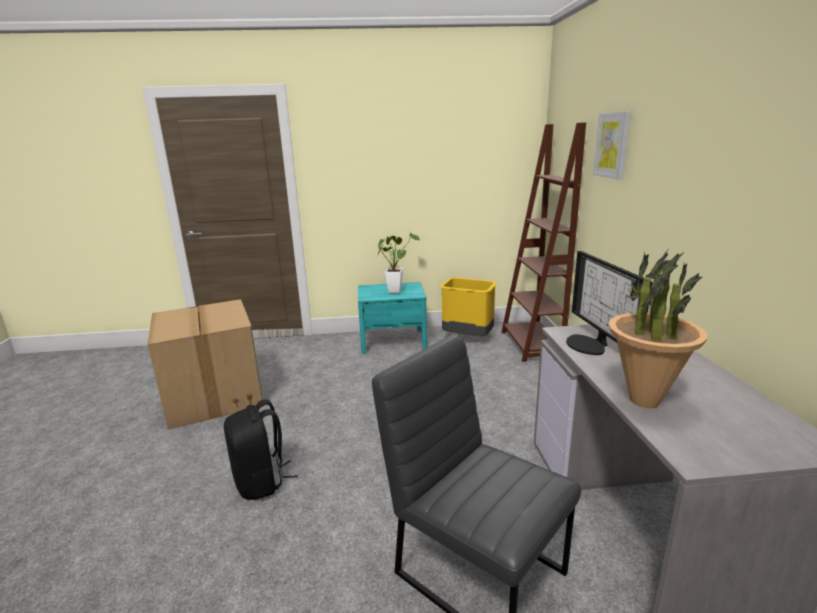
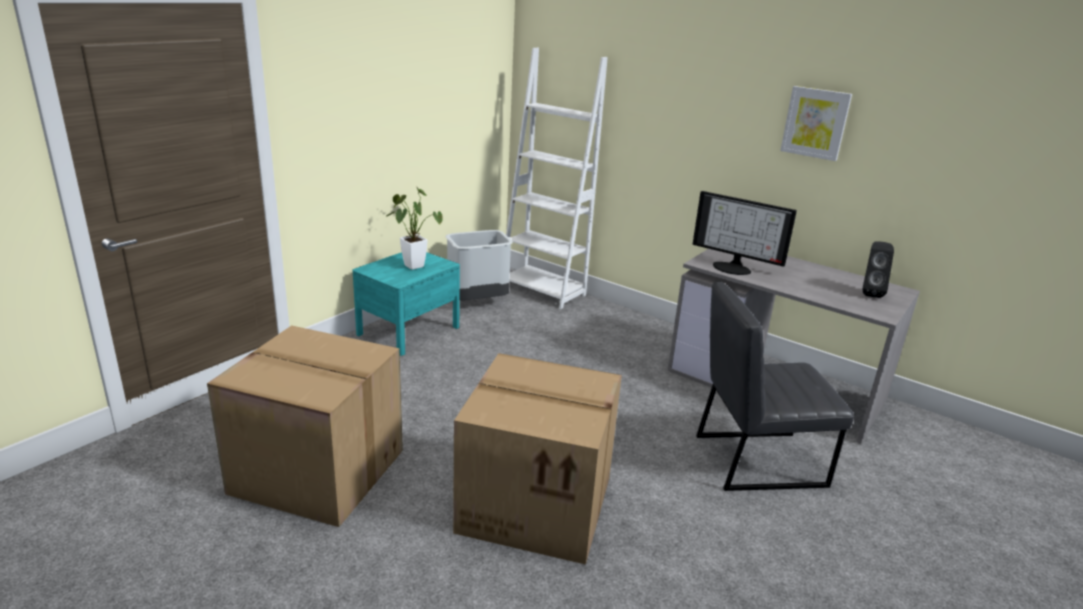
camera: 50 degrees left, 5 degrees up
(261, 482) = (538, 503): black backpack -> cardboard box
(468, 337) = (477, 301): yellow trash can -> grey trash can
(531, 344) = (542, 290): brown bookcase -> white bookcase
(612, 145) = (650, 84): picture -> picture (815, 123)
(644, 400) = (818, 294): potted plant -> none
(740, 428) = (869, 293): none -> black speaker

